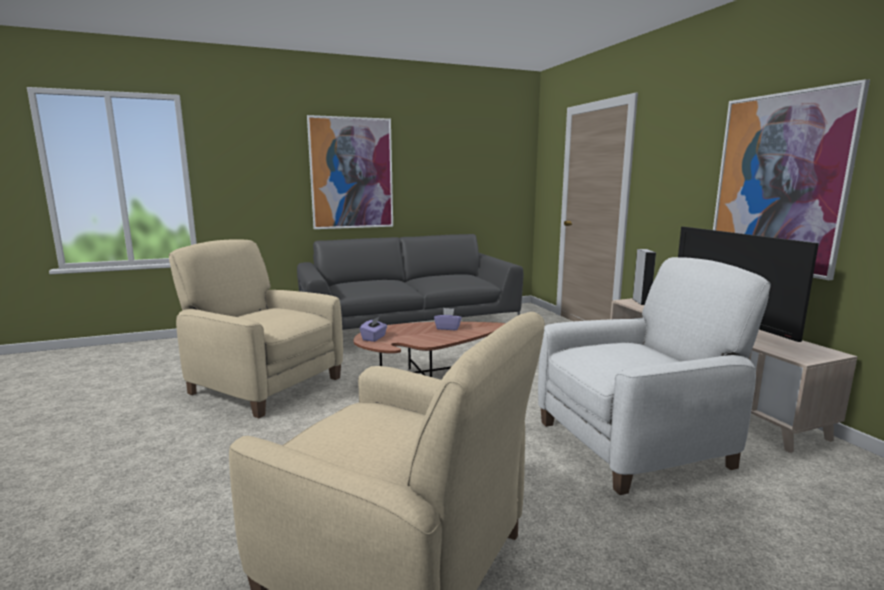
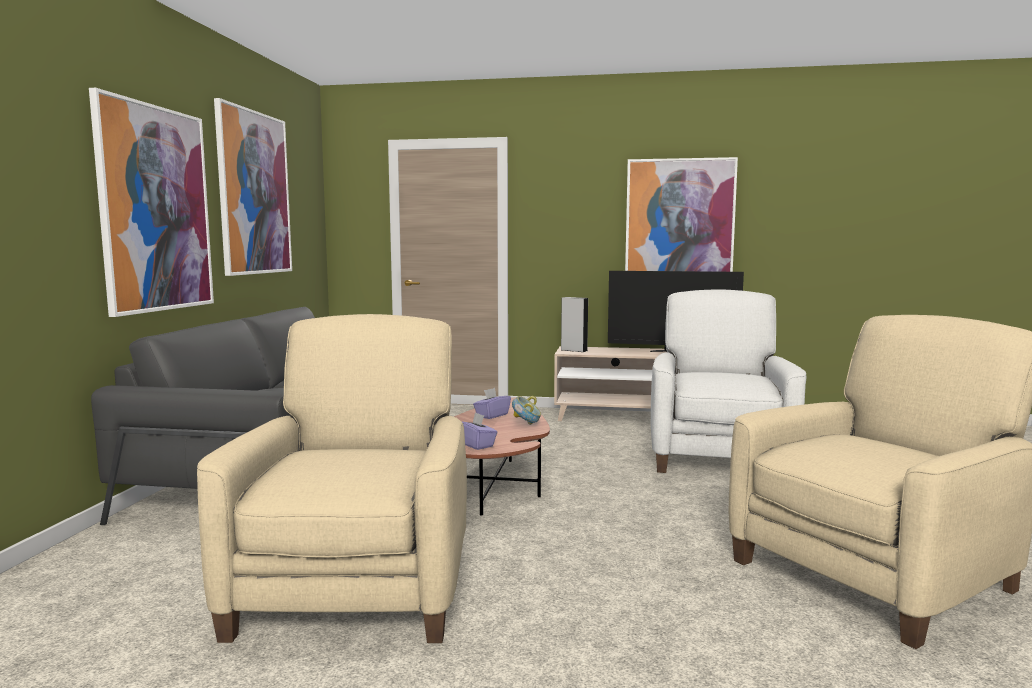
camera: 60 degrees left, 5 degrees down
(265, 385) = (357, 587): beige armchair -> beige armchair turned 120 degrees clockwise
(438, 339) = (526, 424): none -> bowl
(445, 159) = (254, 193): none -> picture

